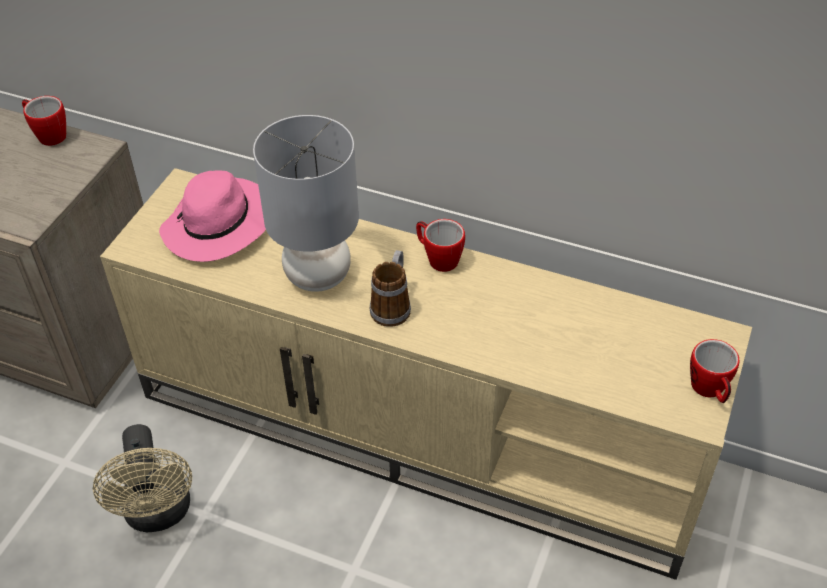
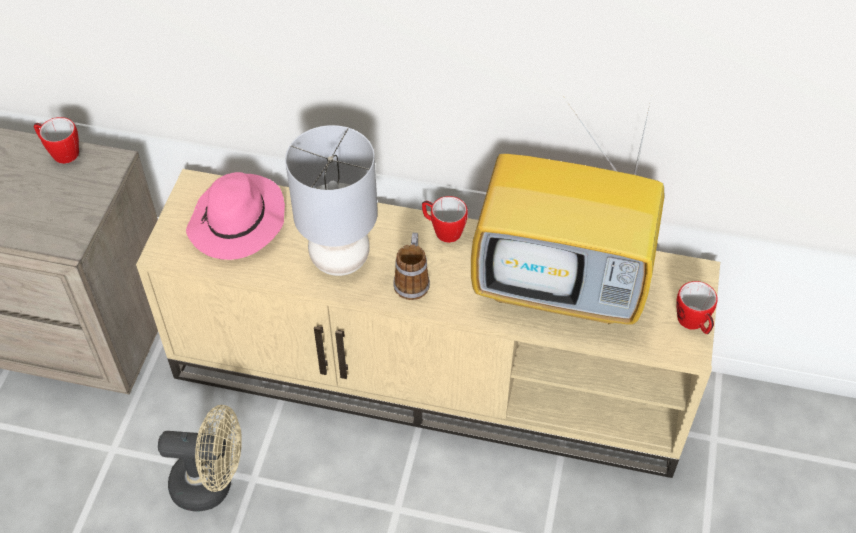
camera: 10 degrees left, 5 degrees up
(158, 514) = (212, 484): beige fan -> beige fan turned 60 degrees counterclockwise
(564, 330) = (564, 284): none -> television

